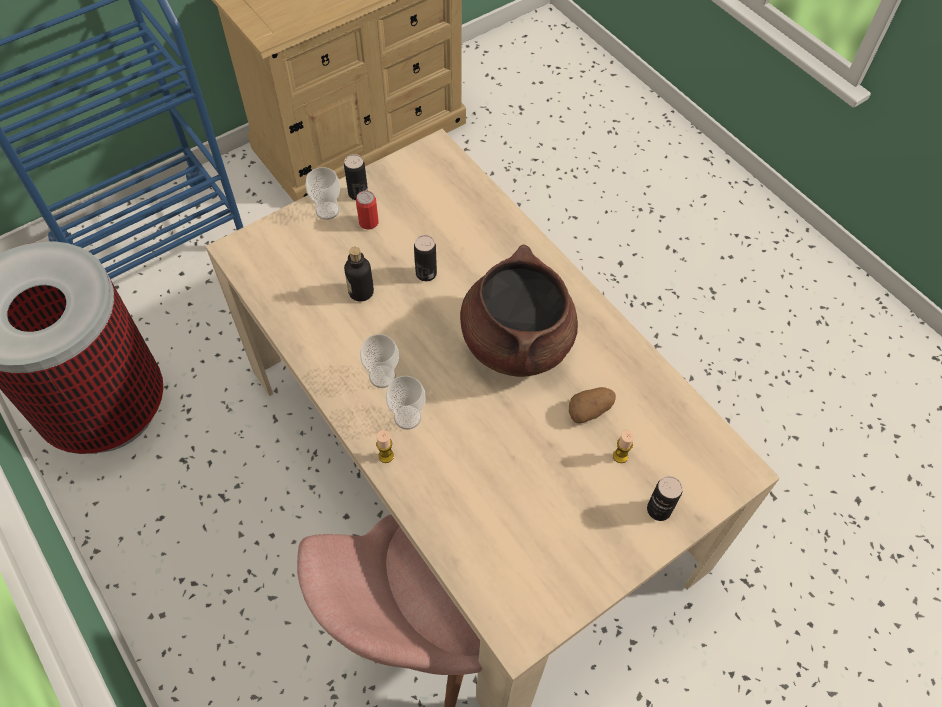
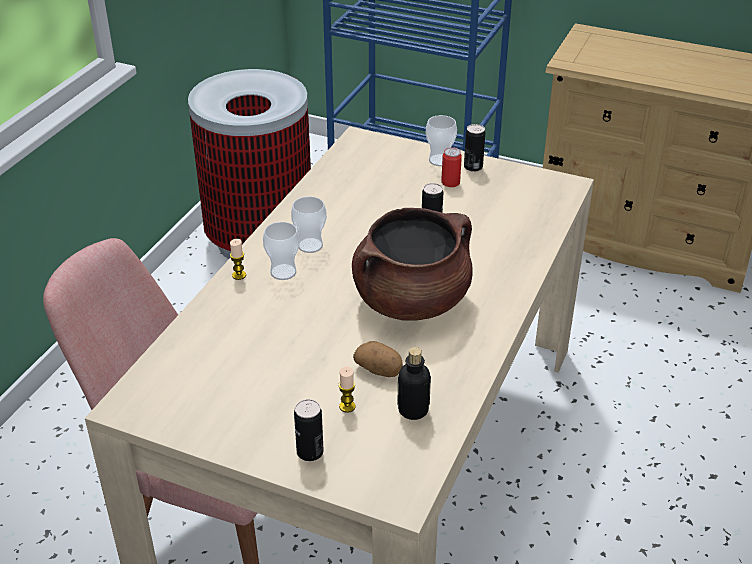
camera: 60 degrees right, 20 degrees down
(361, 292) = (379, 205): bottle -> bottle (413, 410)

